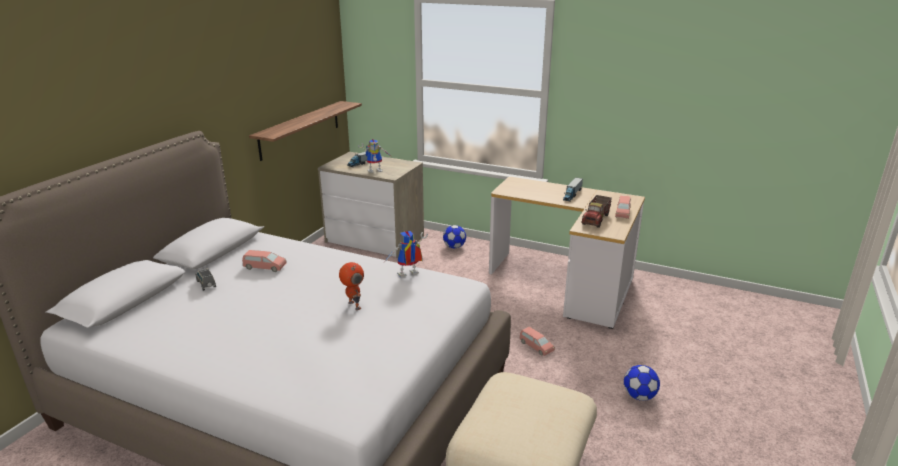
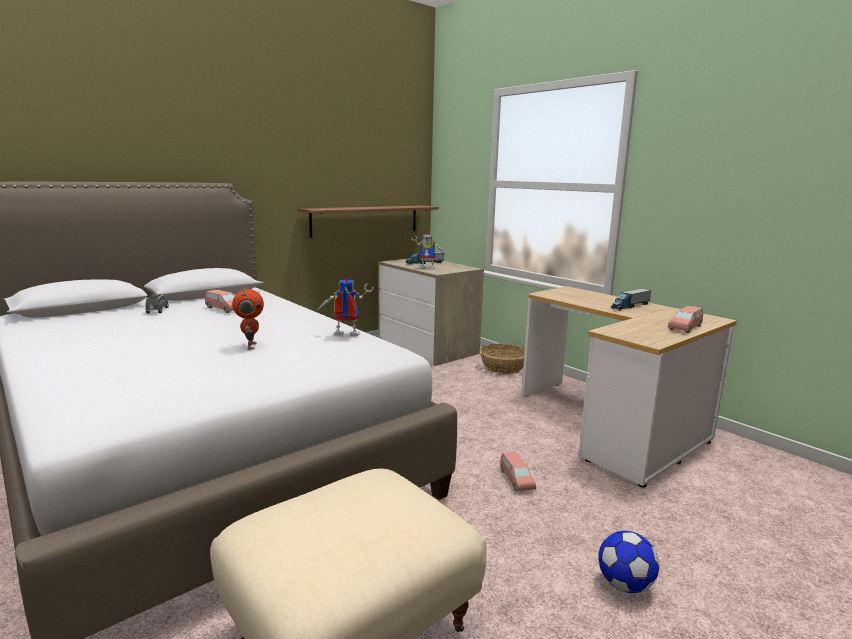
camera: 25 degrees right, 10 degrees down
(454, 247) = (503, 367): football -> basket
(596, 219) = (639, 327): toy truck -> none

